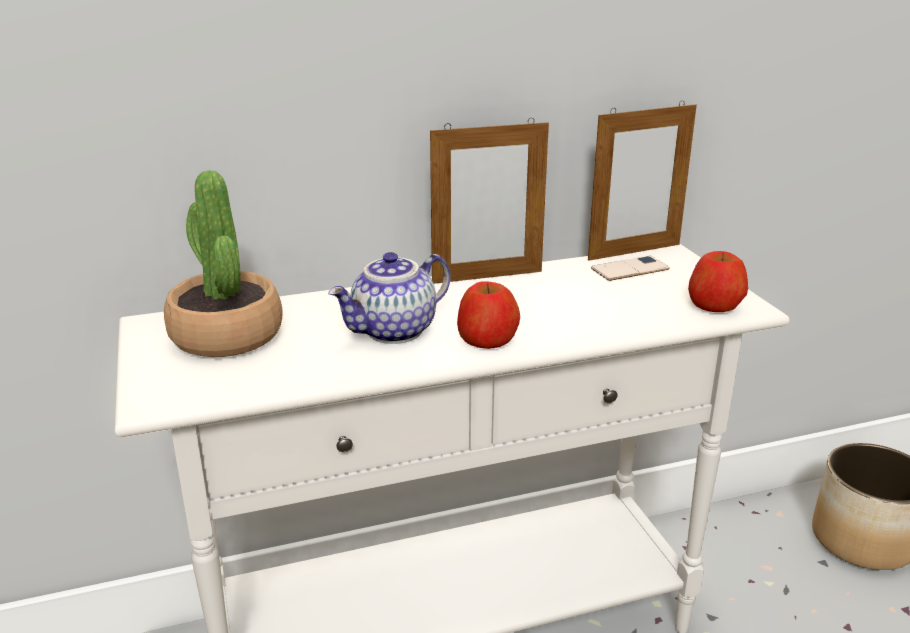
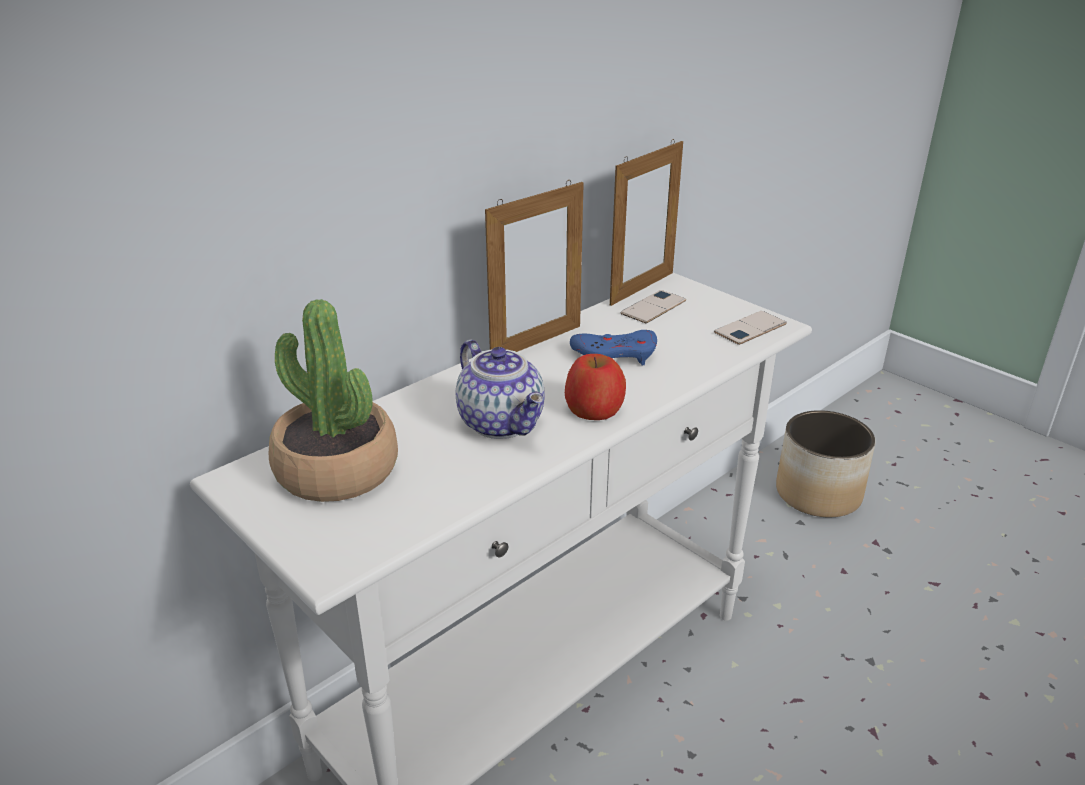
camera: 25 degrees left, 5 degrees up
(394, 332) = (503, 423): teapot -> teapot turned 60 degrees counterclockwise
(552, 300) = (616, 355): none -> blue game controller
(715, 305) = (750, 328): apple -> phone

